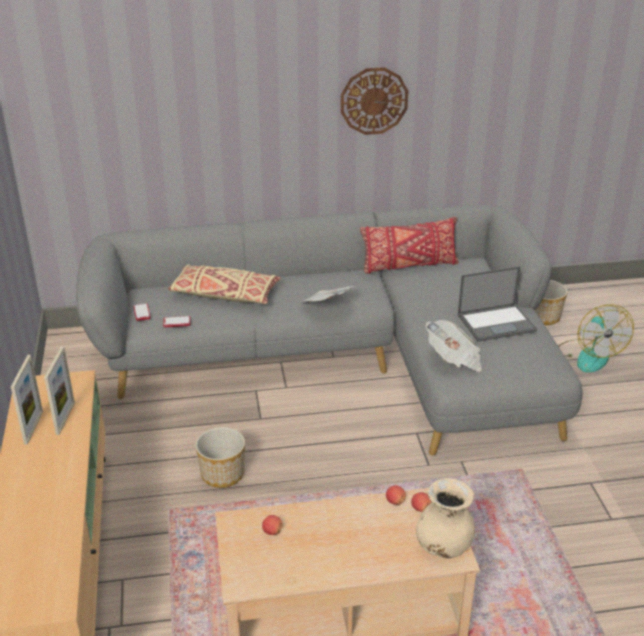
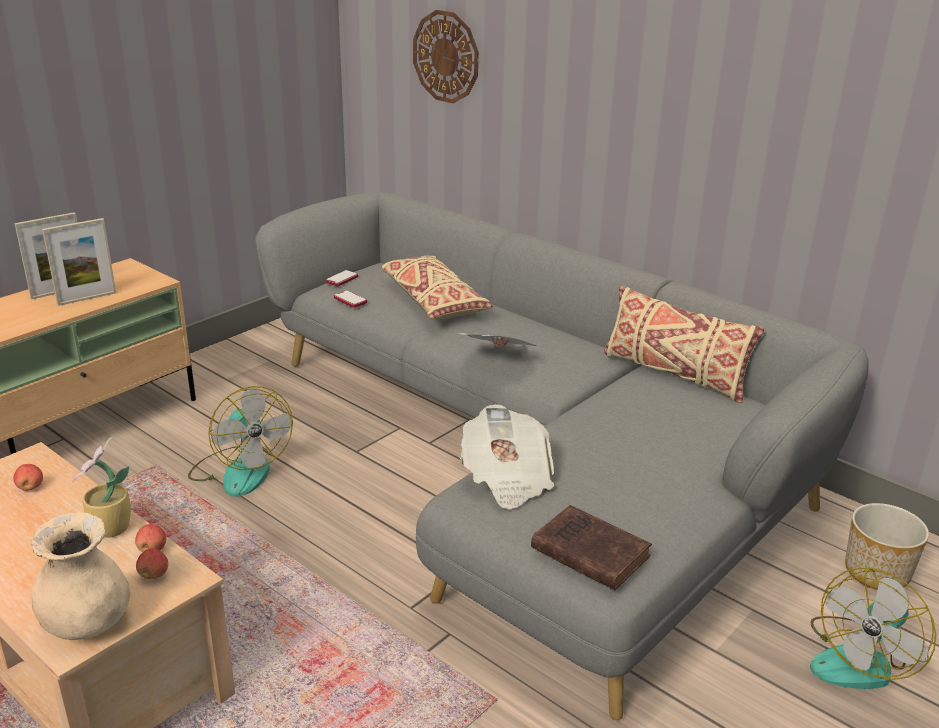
camera: 50 degrees right, 5 degrees down
(222, 474) = (240, 470): planter -> fan
(357, 511) = (110, 529): none -> potted plant
(374, 101) = (708, 110): wall clock -> wall clock (446, 56)
(408, 265) = (674, 373): red pillow -> beige pillow
(497, 322) = (642, 479): laptop -> none
(535, 365) = (587, 551): none -> brown book

